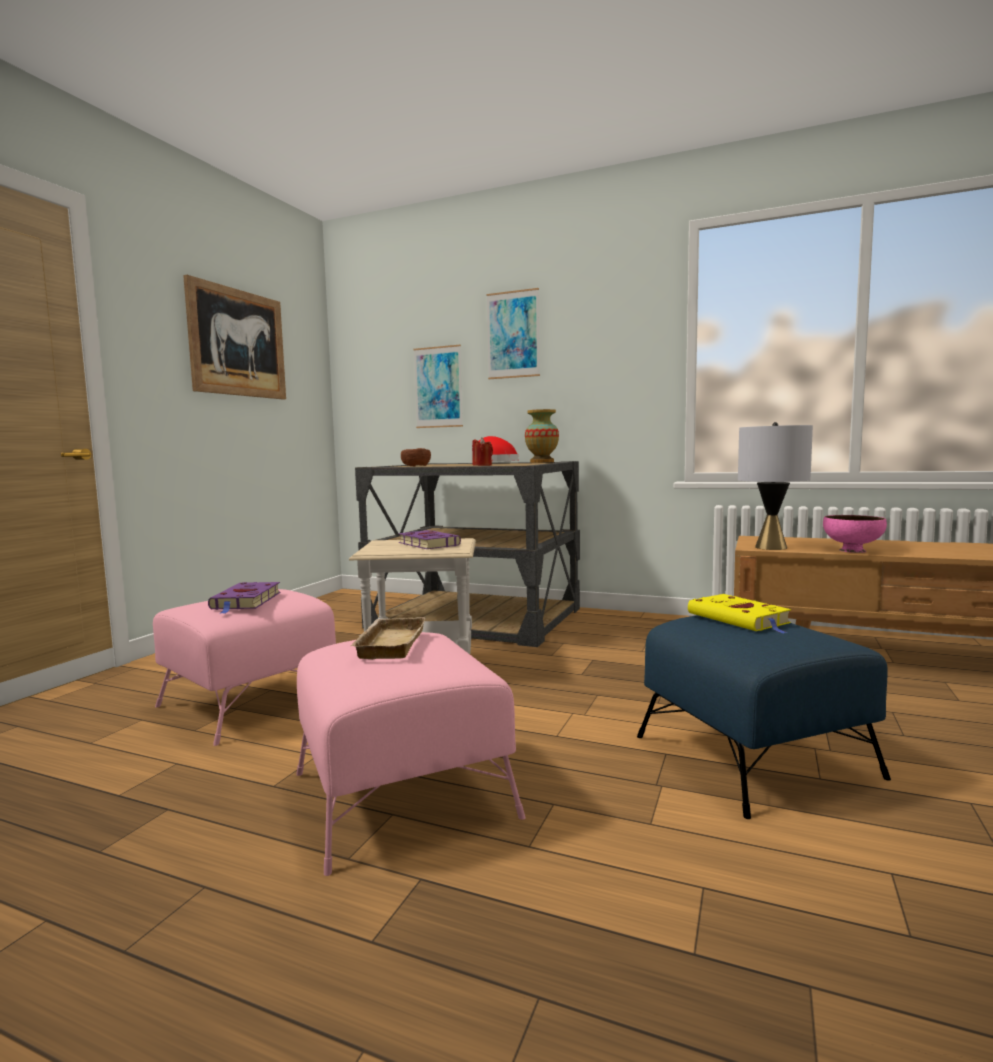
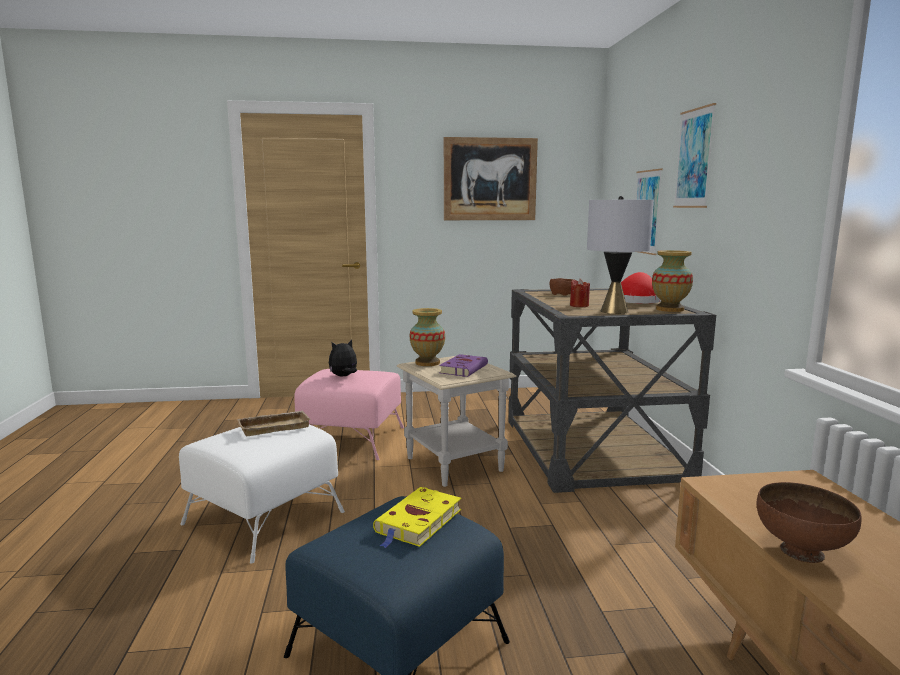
camera: 60 degrees right, 5 degrees up
(246, 601) = (344, 376): purple book -> plush toy
(377, 549) = (427, 363): none -> vase
(403, 793) = (265, 517): pink ottoman -> white ottoman
(770, 547) = (735, 495): grey table lamp -> grey table lamp (614, 311)
(852, 551) = (800, 551): pink bowl -> brown bowl

